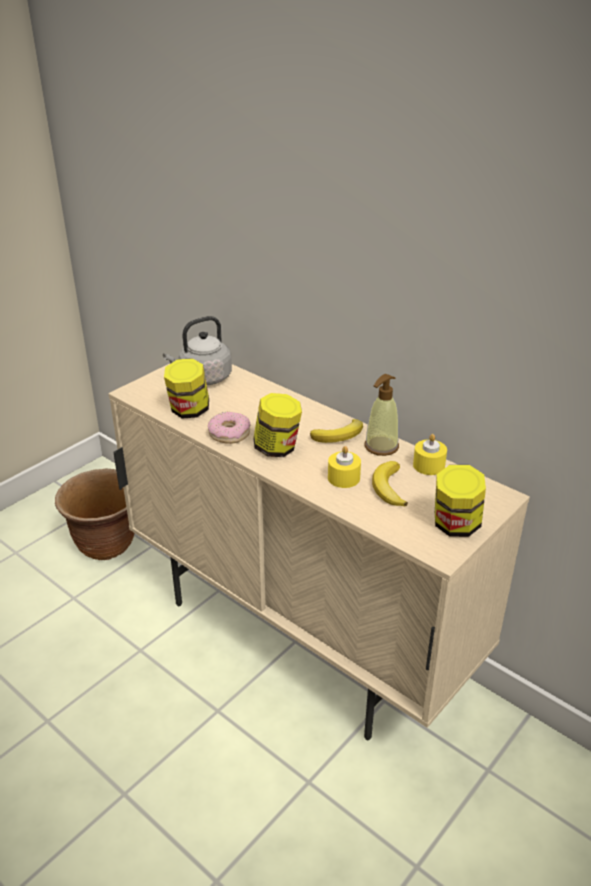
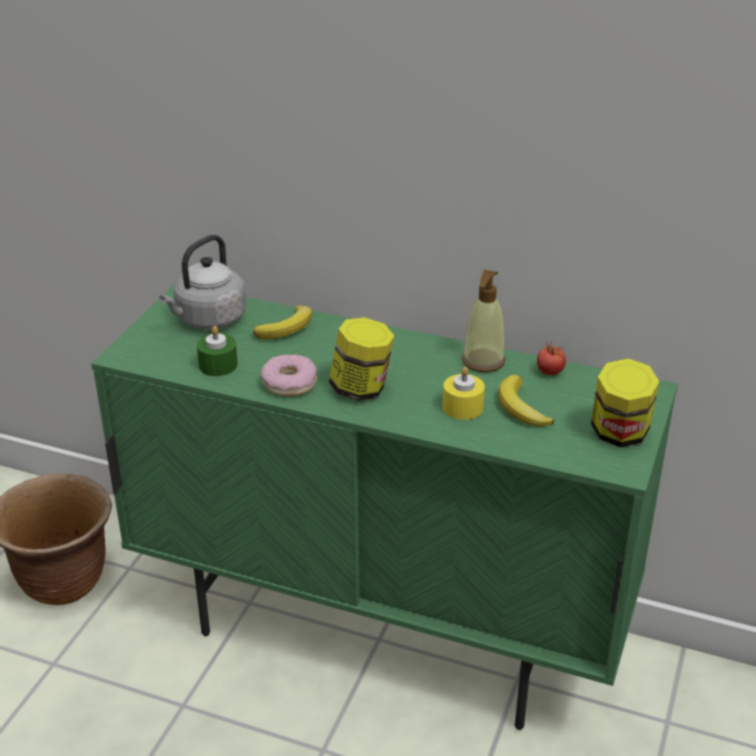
camera: 20 degrees left, 0 degrees up
(189, 411) = (218, 365): jar -> green candle
(299, 637) = (381, 632): beige cabinet -> green cabinet
(339, 435) = (426, 357): banana -> banana (287, 327)
(429, 465) = (550, 372): yellow candle -> tomato

